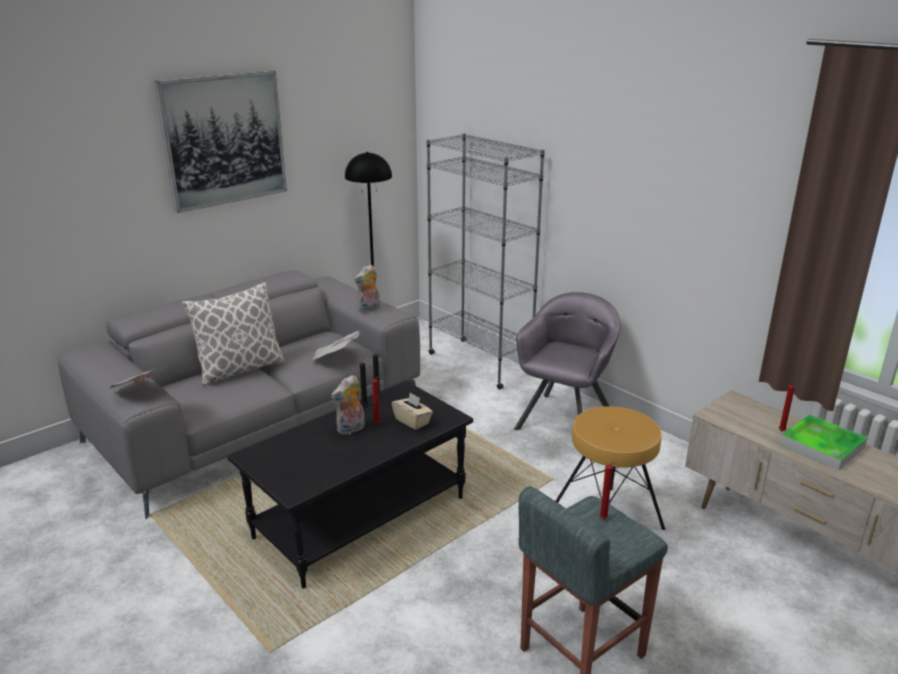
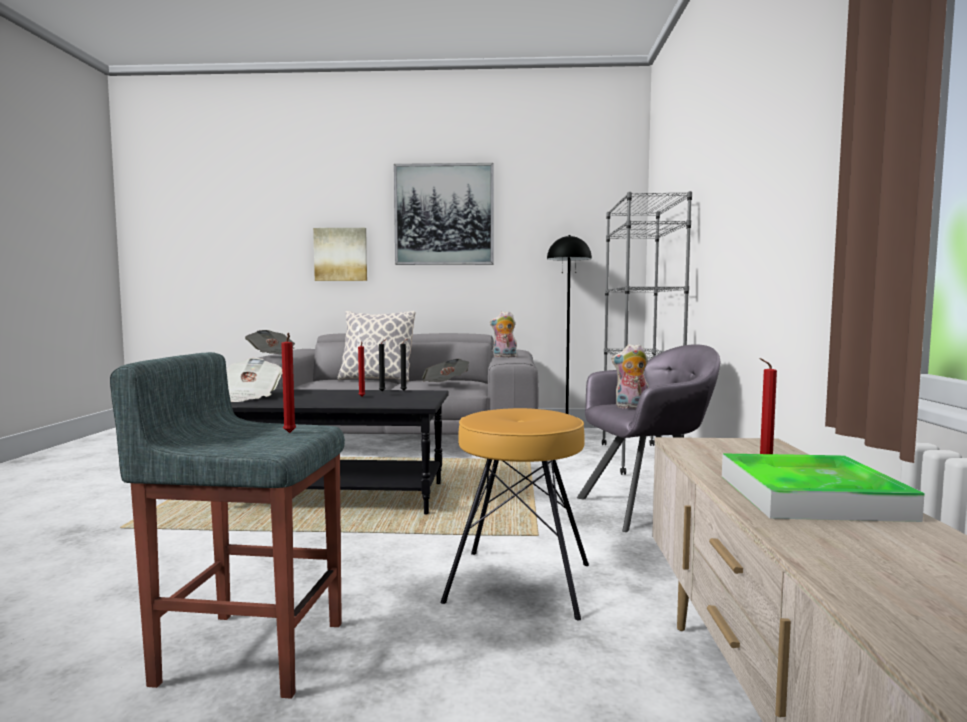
camera: 45 degrees right, 20 degrees down
(99, 212) = (341, 254): none -> picture
(285, 469) = (250, 397): none -> newspaper
(351, 429) = (338, 395): plush toy -> plush toy (631, 407)
(412, 421) = (387, 400): beige tissue box -> none

